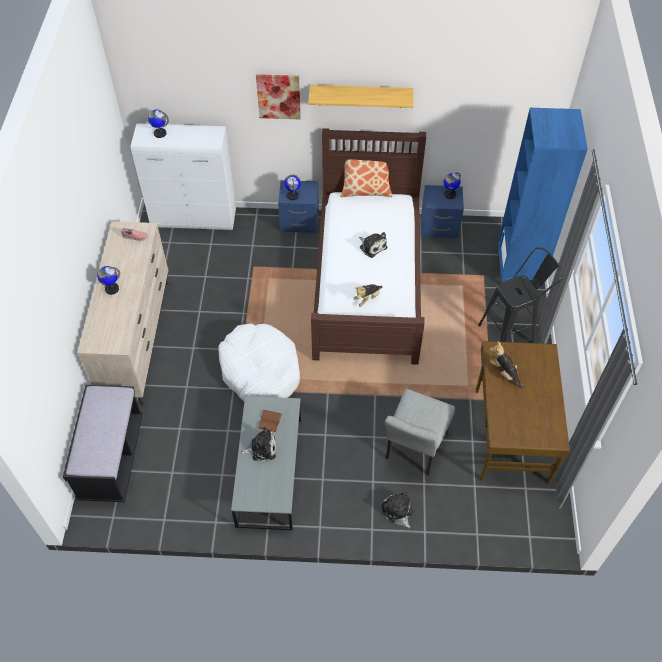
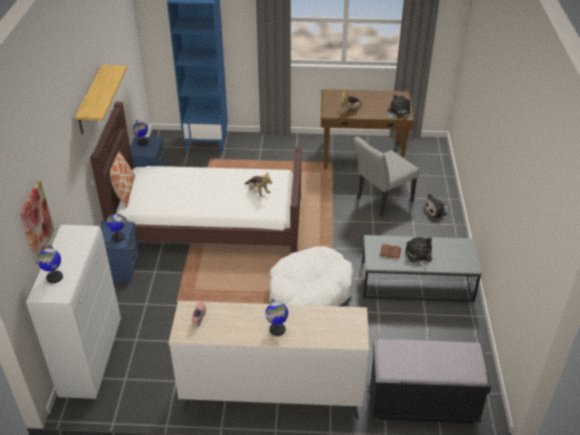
camera: 90 degrees left, 15 degrees down
(278, 96) = (67, 150): picture -> picture (36, 222)
(372, 246) = (197, 188): plush toy -> plush toy (397, 112)
(414, 449) = (381, 201): grey chair -> grey chair turned 120 degrees clockwise
(511, 332) = (269, 149): black stool -> none

